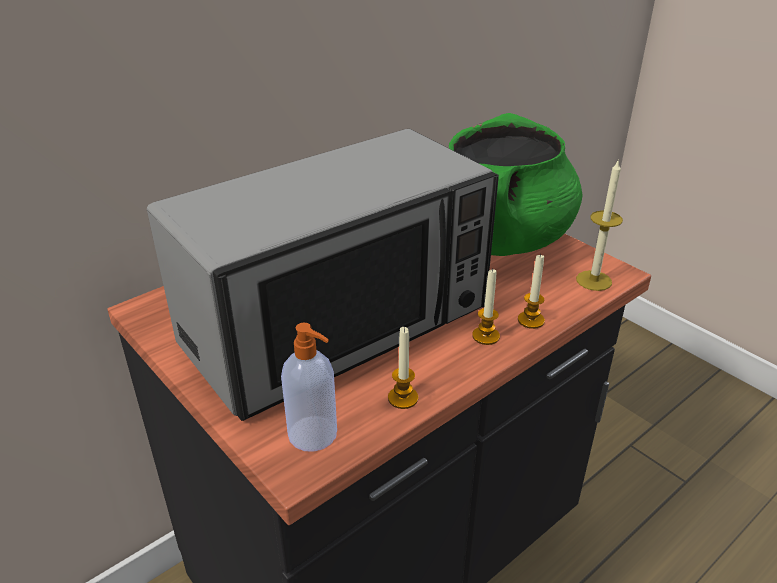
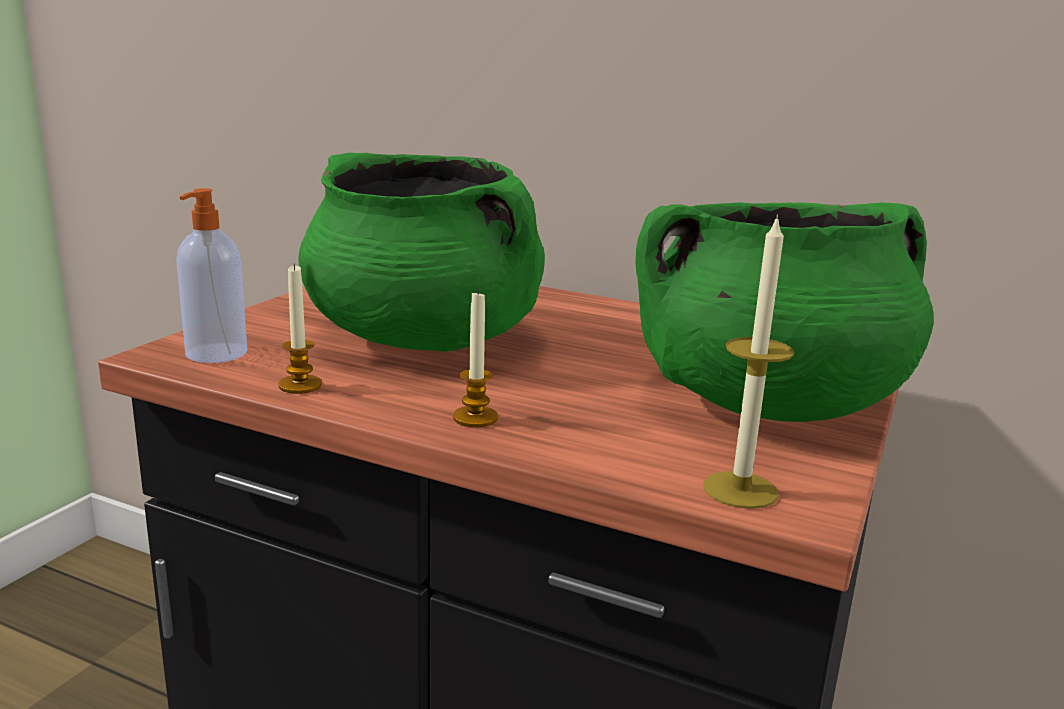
camera: 65 degrees right, 15 degrees down
(339, 326) = (425, 339): microwave -> green cooking pot
(531, 320) = (548, 445): candle -> none

